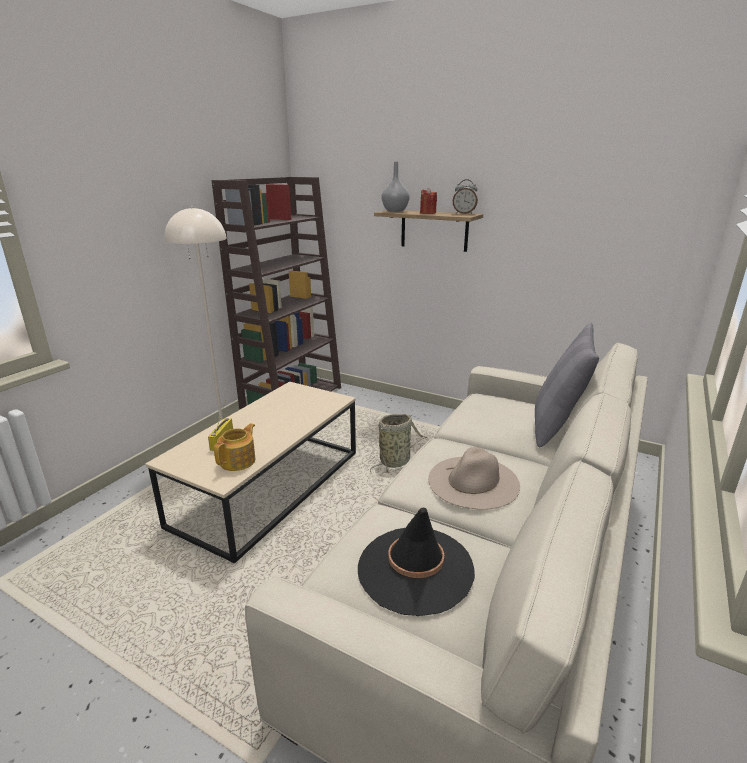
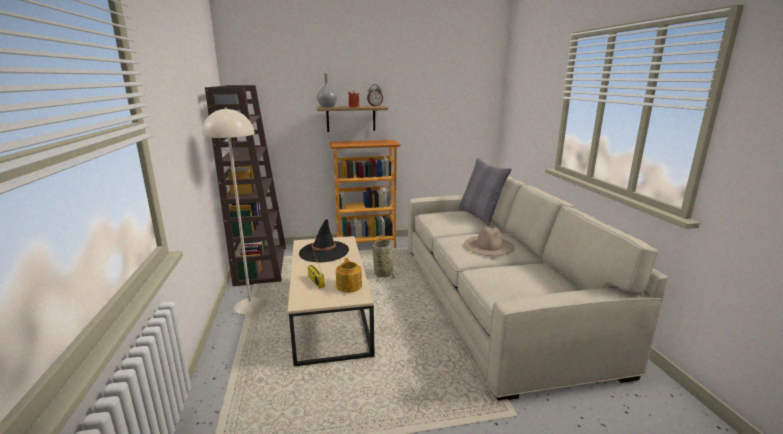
camera: 40 degrees left, 5 degrees down
(415, 569) = (525, 281): black hat -> black hat (324, 252)
(430, 414) = (366, 244): none -> bookcase

